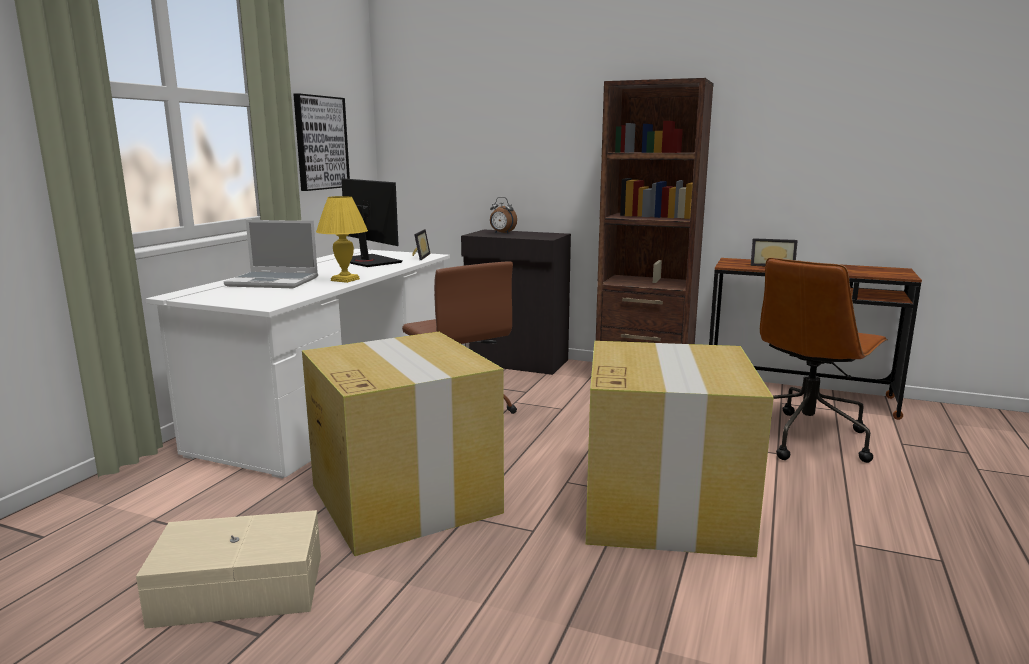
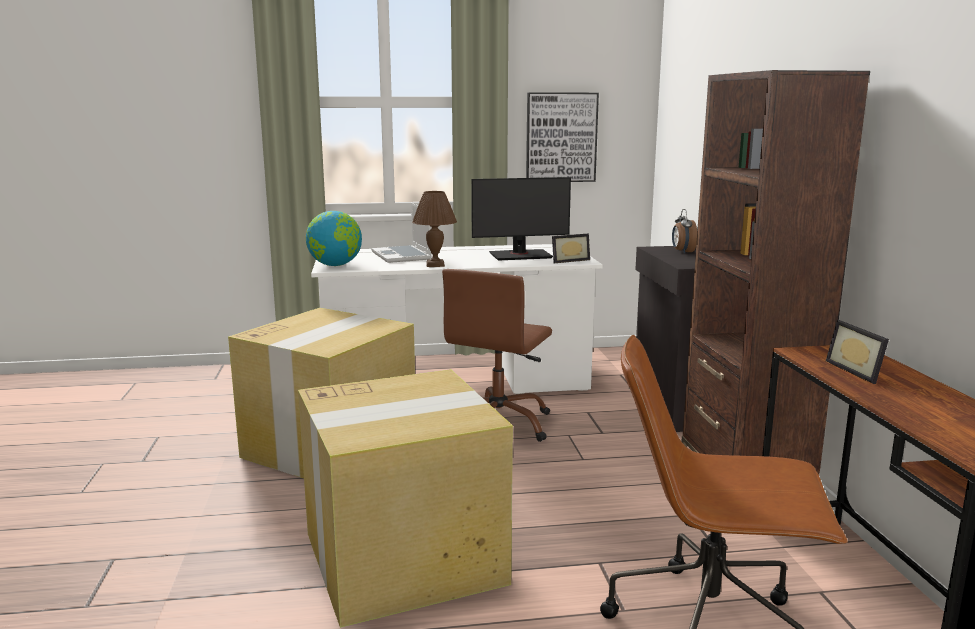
camera: 60 degrees right, 0 degrees up
(238, 588) = (186, 439): beige storage box -> none
(256, 301) = (335, 265): none -> globe
(344, 280) = (435, 265): yellow table lamp -> brown table lamp
(368, 261) = (520, 255): monitor -> monitor turned 60 degrees clockwise

